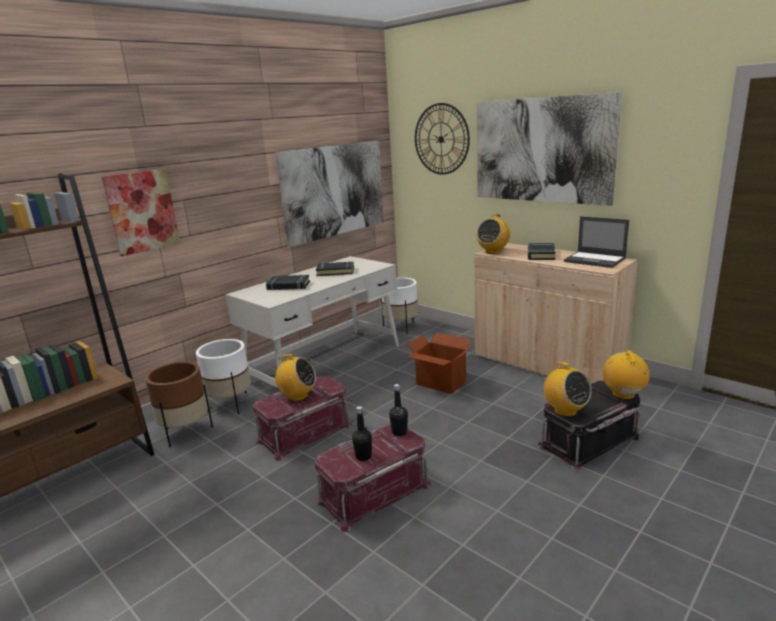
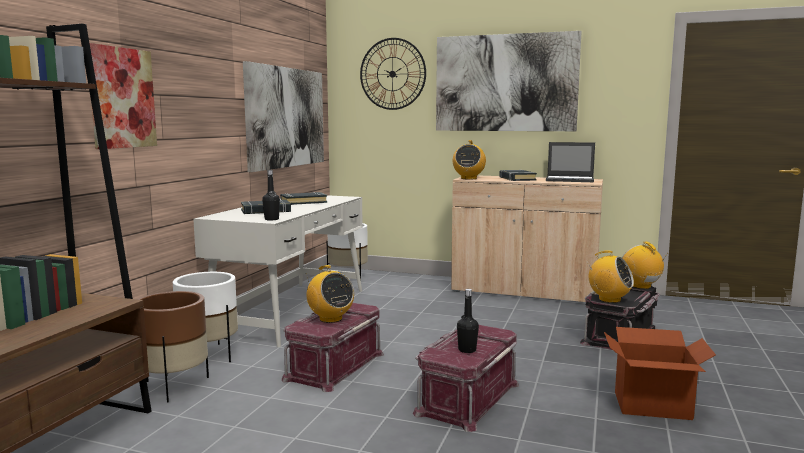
camera: 25 degrees left, 10 degrees down
(297, 396) = (330, 319): radio -> radio turned 60 degrees clockwise
(399, 432) = (481, 329): black bottle -> black bottle (271, 219)
(441, 383) = (439, 313): cardboard box -> cardboard box (652, 406)

